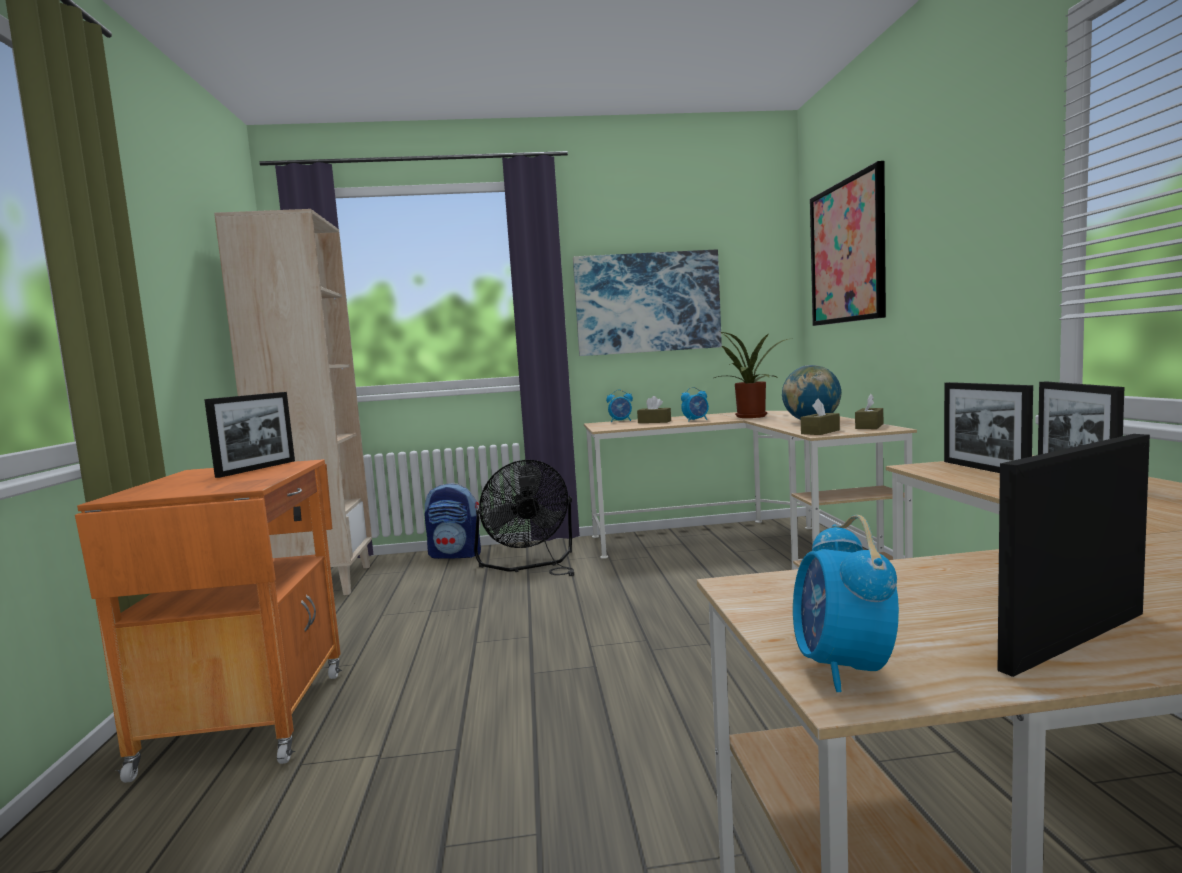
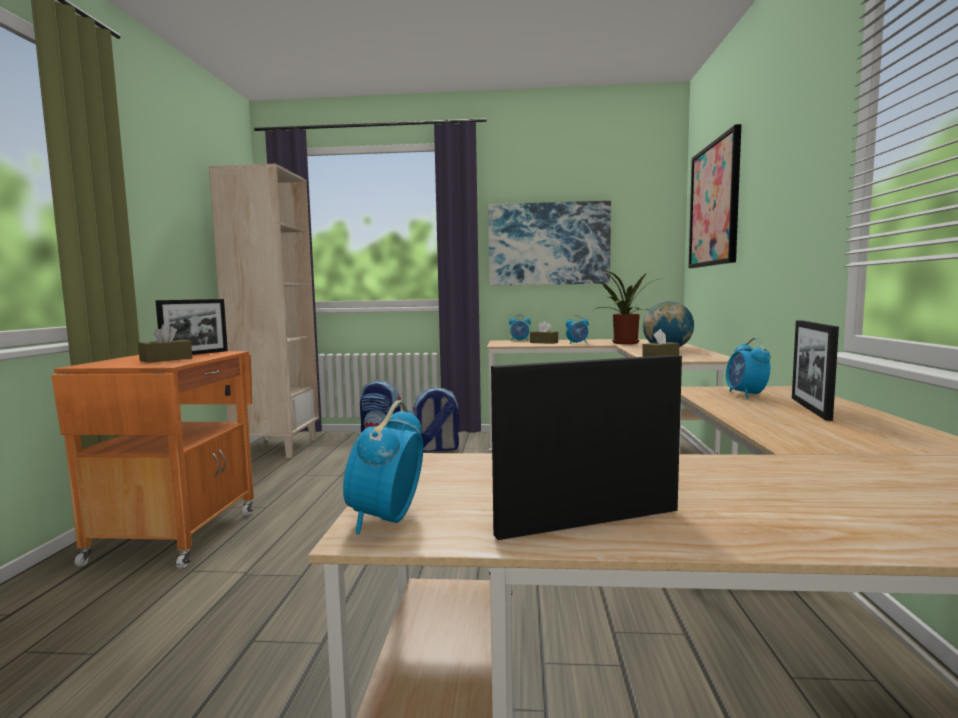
camera: 10 degrees right, 0 degrees up
(535, 564) = (436, 449): black fan -> backpack
(869, 426) = (708, 356): brown tissue box -> brown tissue box (166, 359)
(984, 469) = (746, 395): picture frame -> alarm clock

